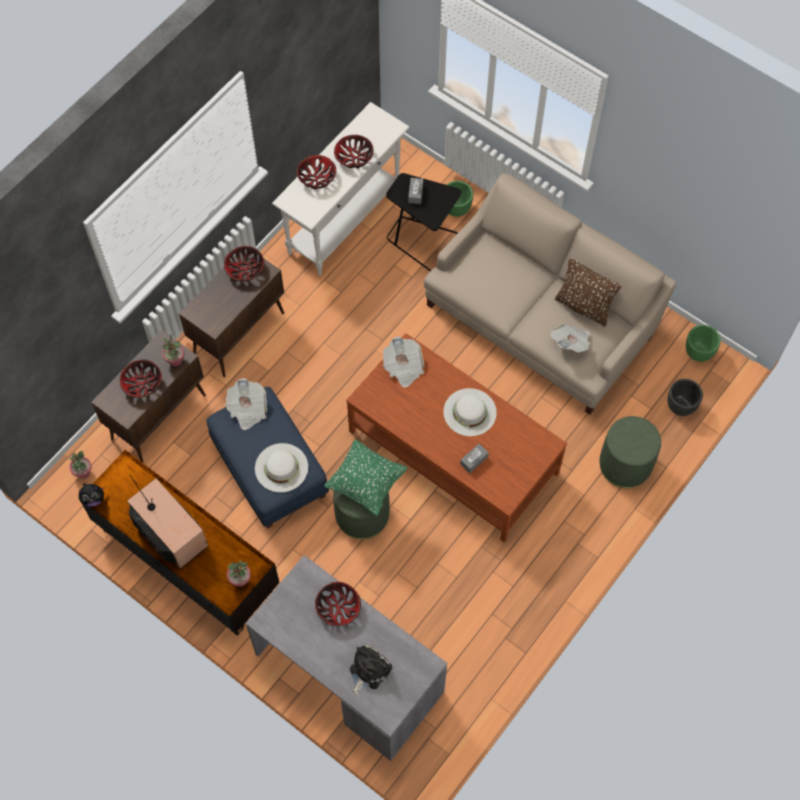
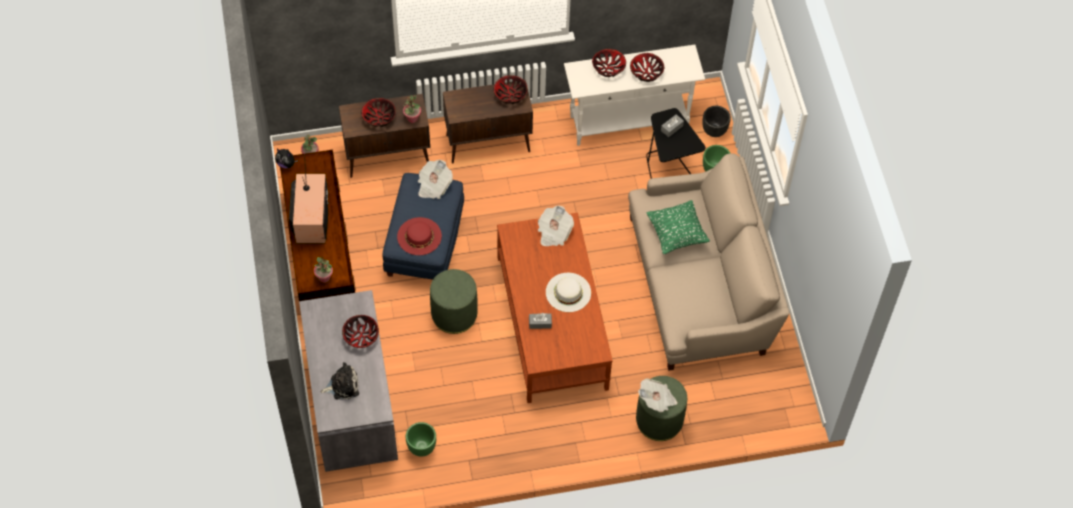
camera: 40 degrees right, 5 degrees down
(281, 467) = (419, 236): white hat -> red hat
(366, 483) = (461, 286): green pillow -> green pillow (676, 234)
(571, 343) = (683, 303): newspaper -> newspaper (657, 400)
(583, 306) = (717, 287): brown pillow -> none
(680, 406) = (738, 414): black planter -> black planter (714, 130)
(698, 352) = (788, 390): green planter -> green planter (422, 447)

